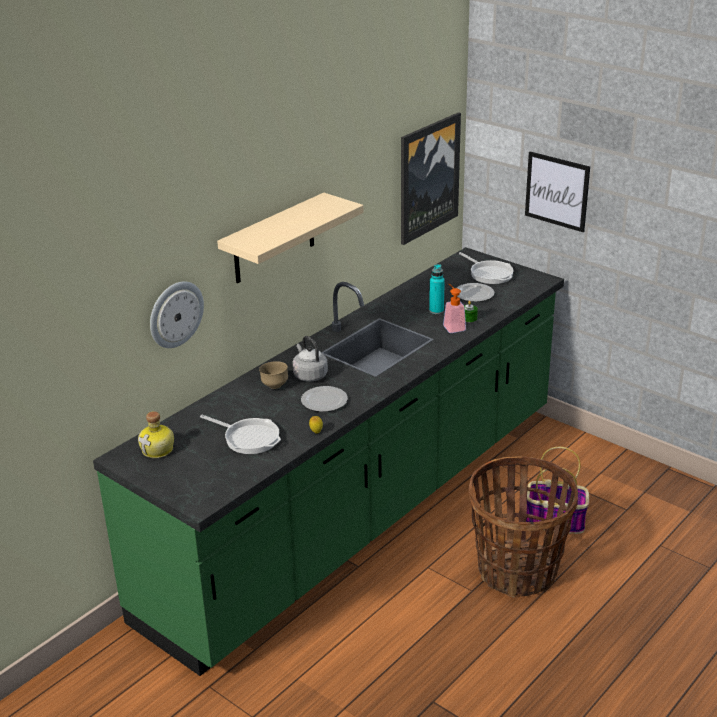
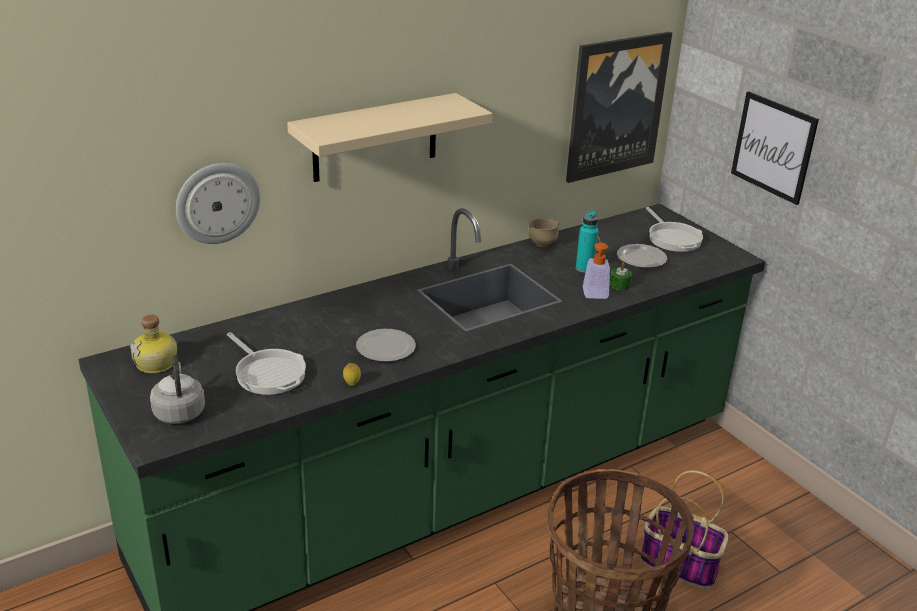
camera: 15 degrees right, 0 degrees up
(274, 386) = (339, 317): brown bowl -> brown bowl (542, 244)
(309, 375) = (388, 313): grey kettle -> grey kettle (179, 411)

